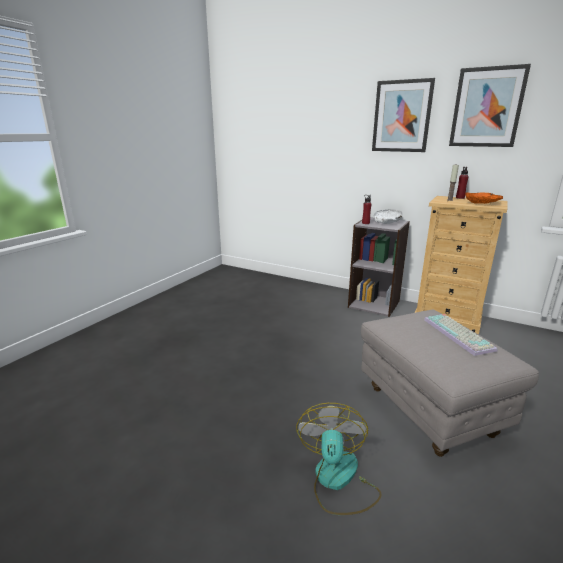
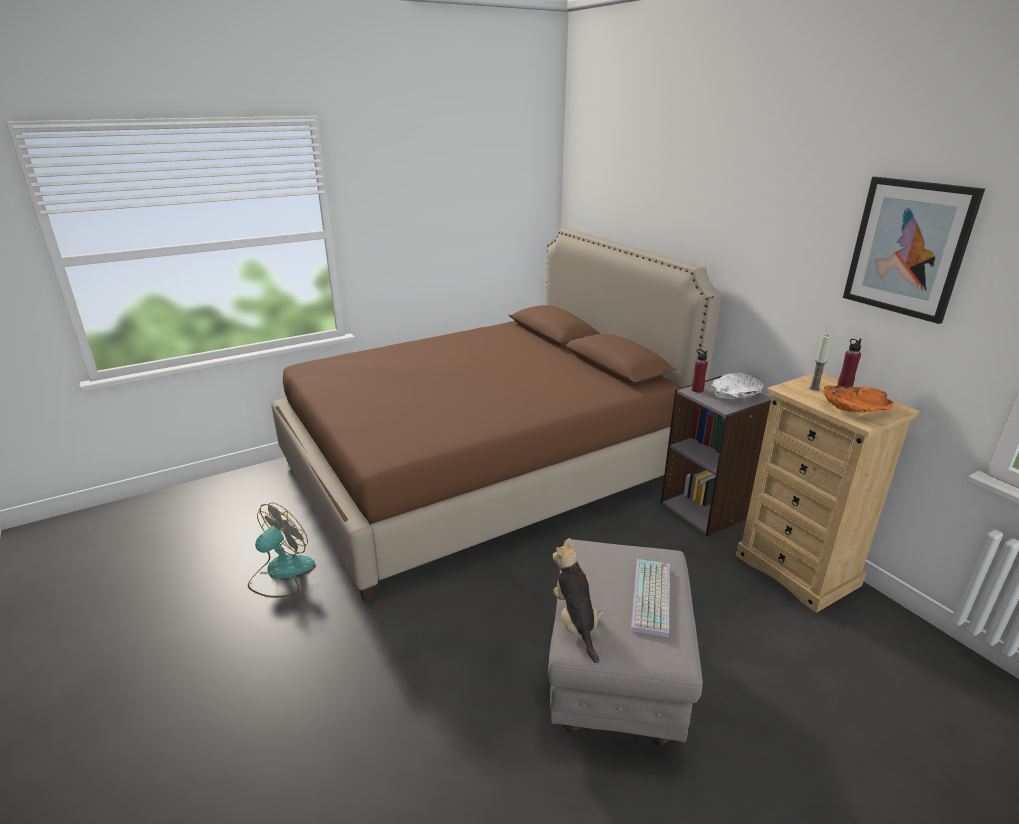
camera: 30 degrees right, 5 degrees up
(218, 318) = (482, 470): none -> brown bed
(337, 480) = (439, 701): fan -> fan (281, 573)
(402, 116) = (784, 235): picture -> none
(437, 364) = (576, 622): none -> plush toy

